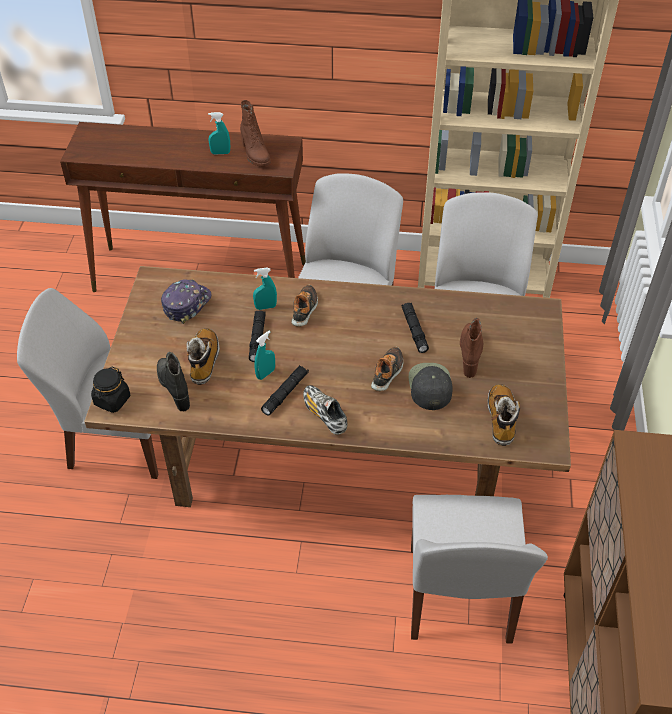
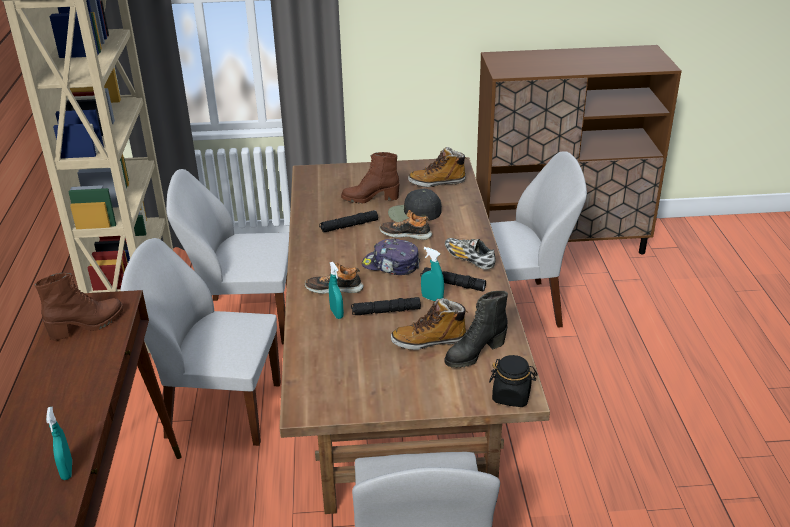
camera: 100 degrees left, 15 degrees down
(186, 304) = (344, 371): cap -> cap (391, 265)
(220, 153) = (80, 355): turquoise spray bottle -> turquoise spray bottle (67, 470)
(324, 414) = (469, 260): shoe -> shoe turned 90 degrees clockwise

